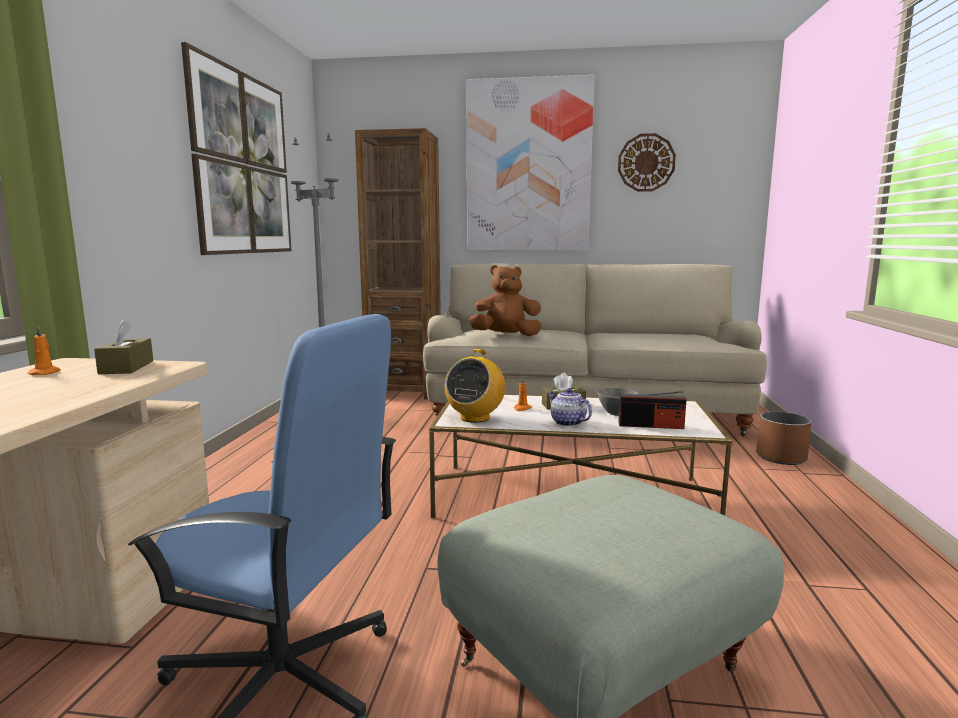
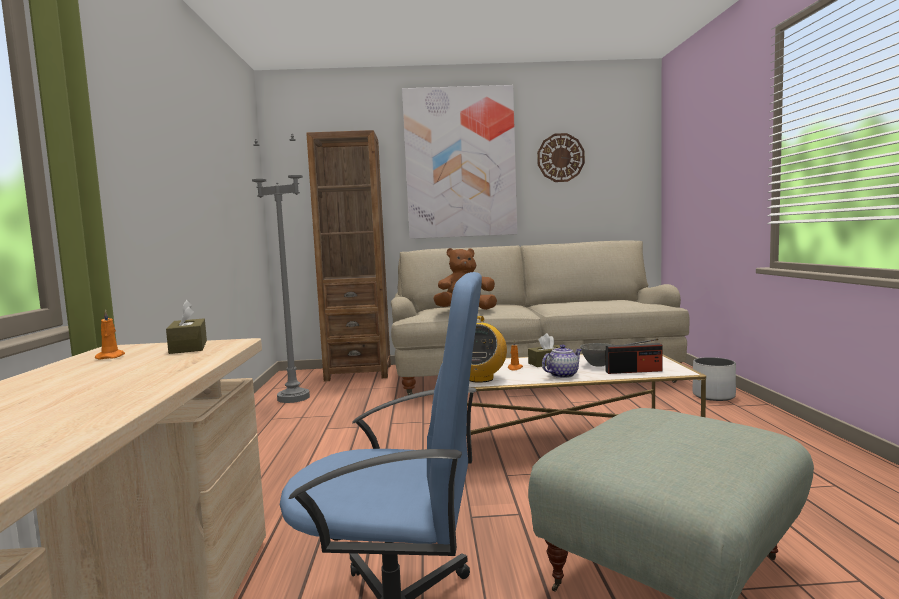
camera: 10 degrees left, 5 degrees down
(243, 164) = (212, 163): picture -> none
(567, 422) = (563, 375): teapot -> teapot turned 105 degrees clockwise
(781, 457) = (714, 396): brown planter -> white planter

